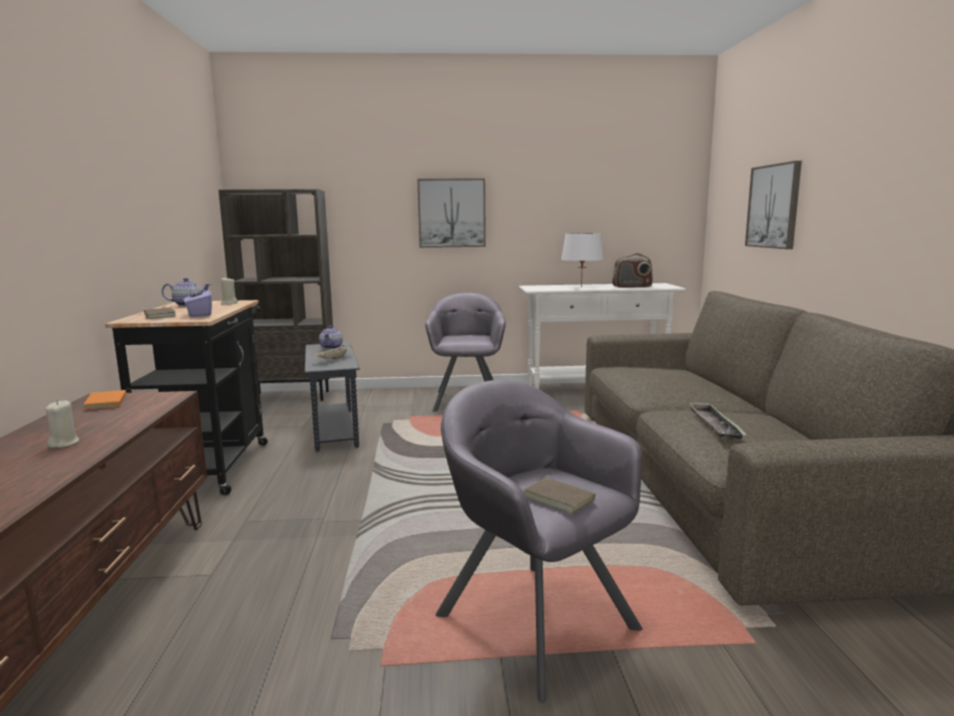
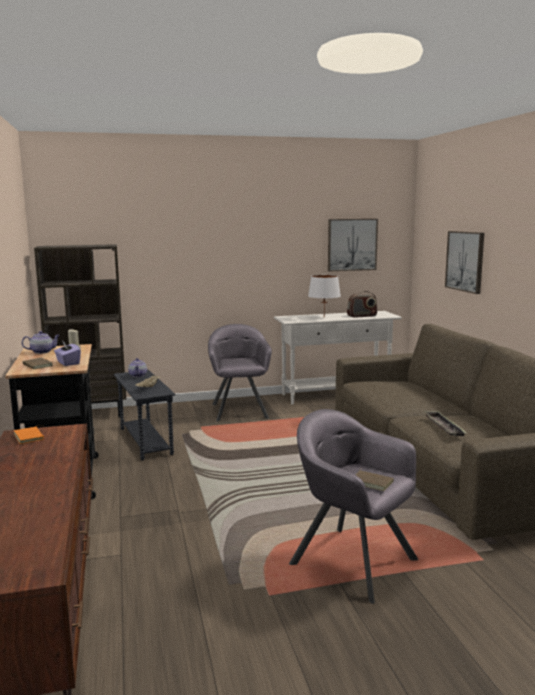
camera: 10 degrees left, 0 degrees up
(64, 443) = (39, 470): beige candle -> none
(451, 213) = (220, 260): picture -> picture (352, 244)

